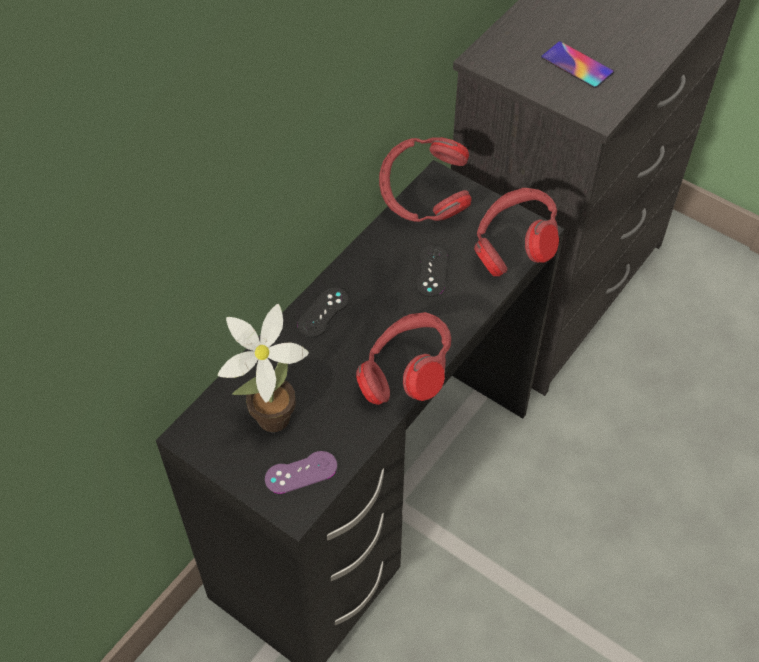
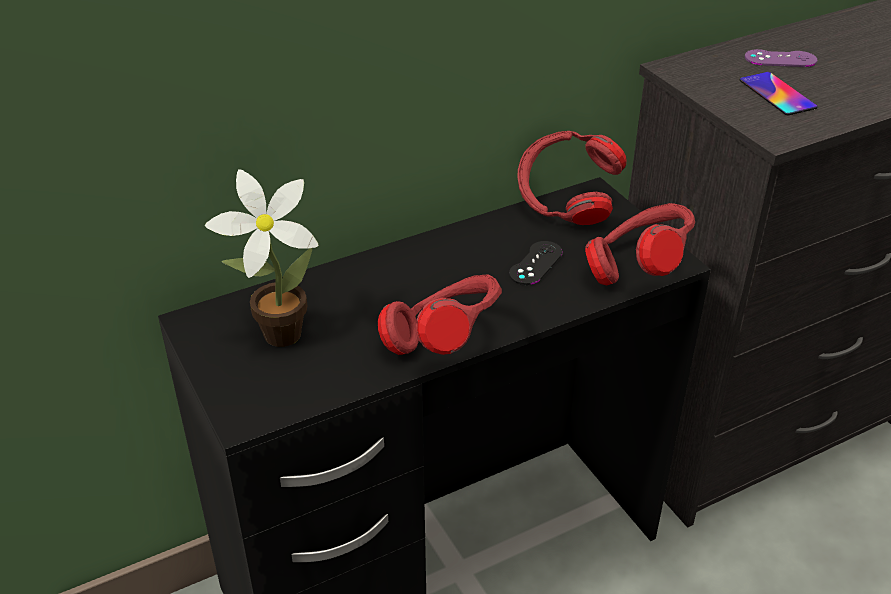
camera: 25 degrees right, 15 degrees down
(301, 472) = (274, 389): purple game controller -> purple game controller (780, 59)
(323, 313) = (397, 264): black game controller -> none

